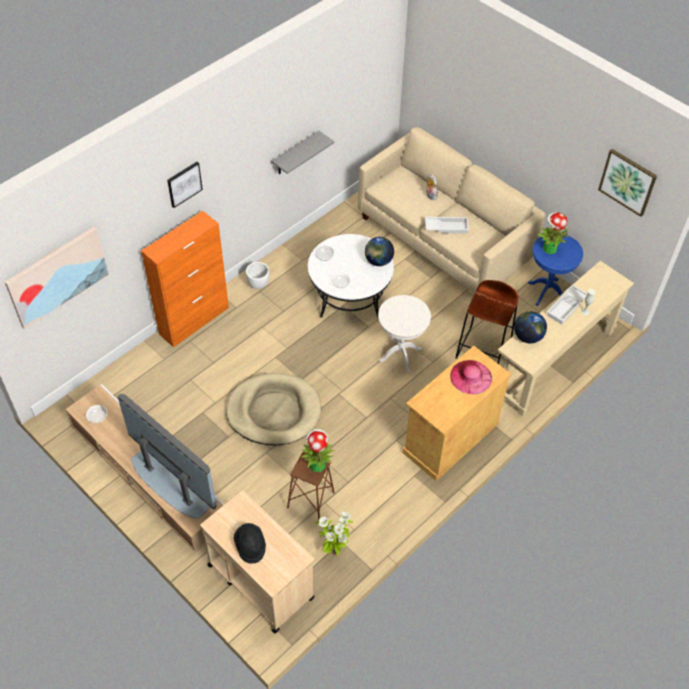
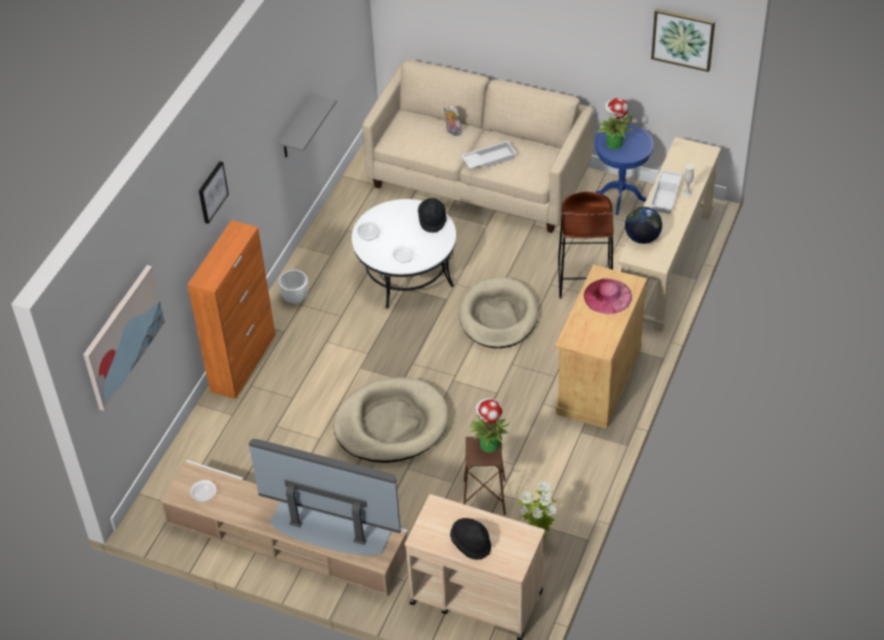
camera: 20 degrees left, 5 degrees down
(378, 261) = (432, 220): globe -> black hat
(400, 355) = (498, 316): white side table -> beige dog bed

